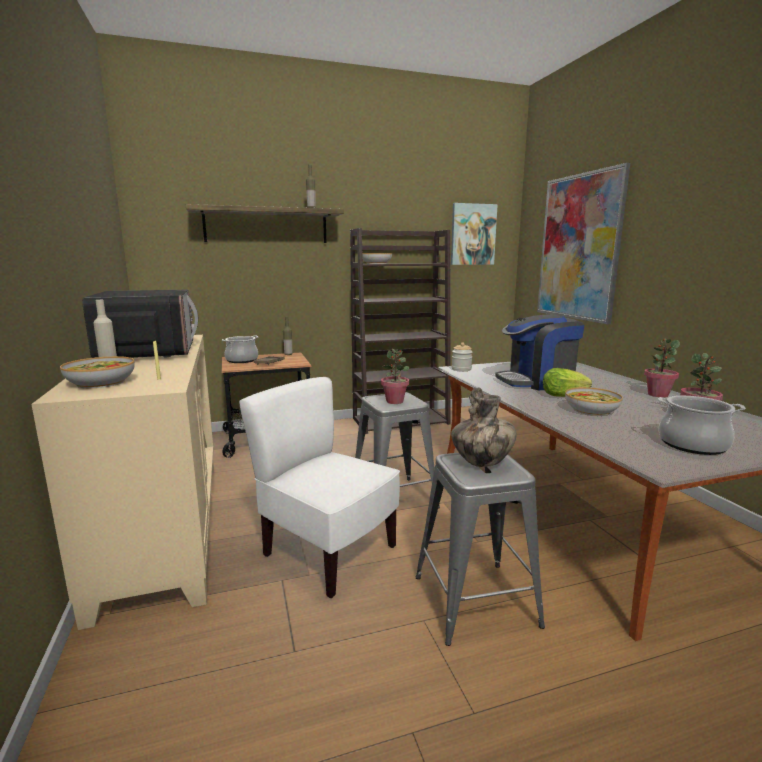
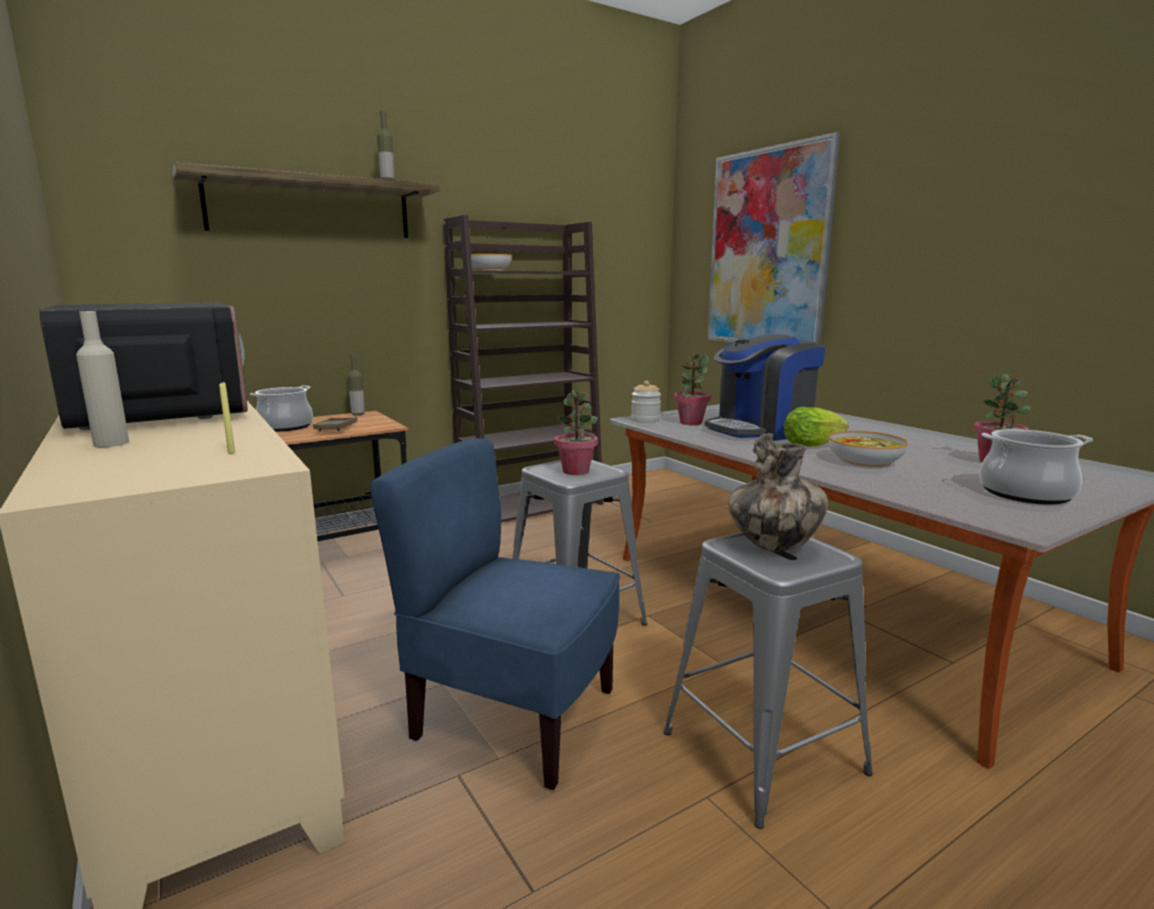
camera: 15 degrees left, 0 degrees up
(101, 382) = (119, 466): bowl -> none
(328, 552) = (513, 717): white chair -> blue chair
(473, 234) = (614, 231): picture -> none
(657, 394) = (920, 436): potted plant -> potted plant (690, 423)

